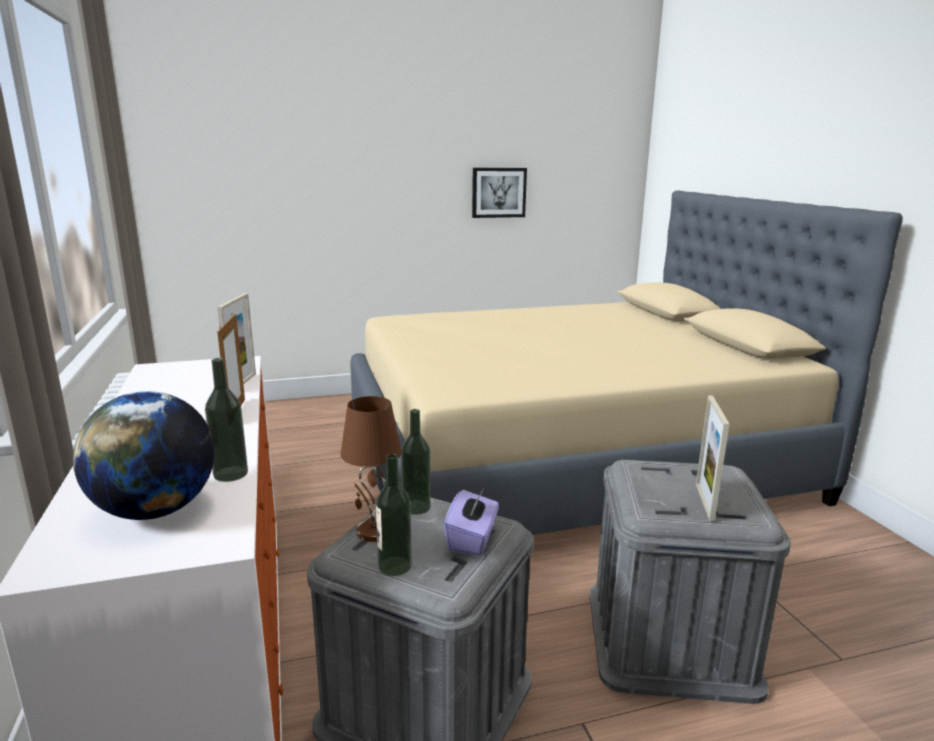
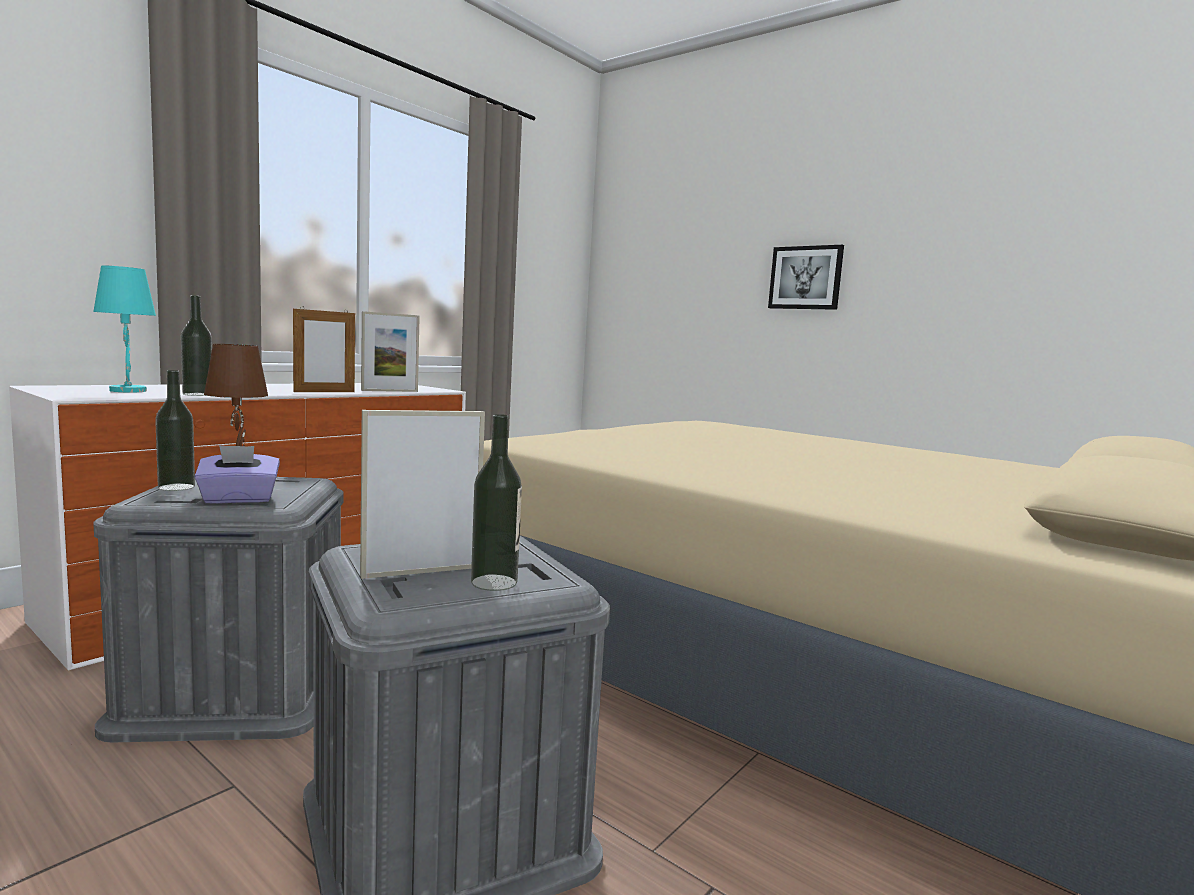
camera: 55 degrees right, 10 degrees down
(155, 511) = (127, 390): globe -> turquoise table lamp
(416, 507) = (295, 482): bottle -> bottle (494, 582)
(498, 192) = (955, 297): picture -> picture (805, 278)

